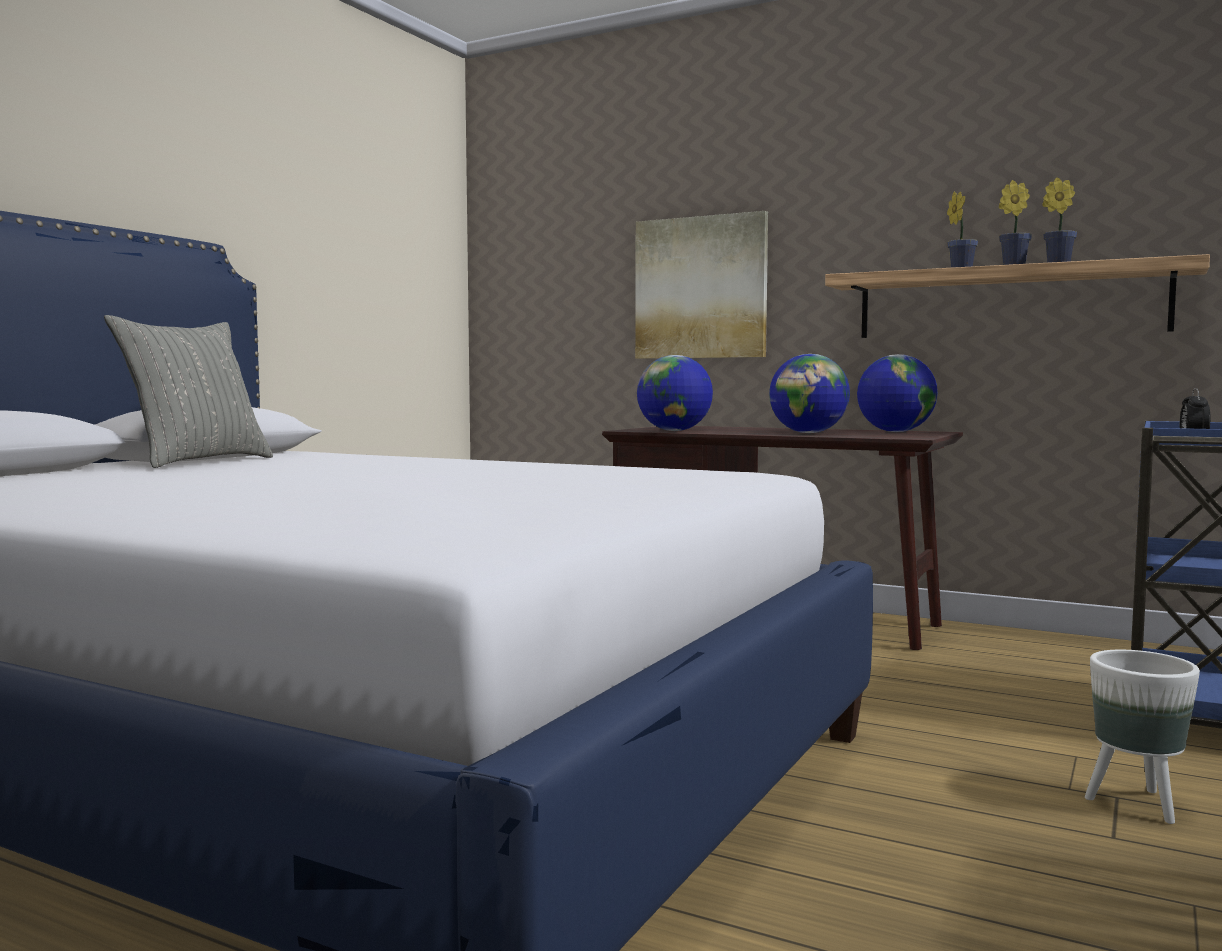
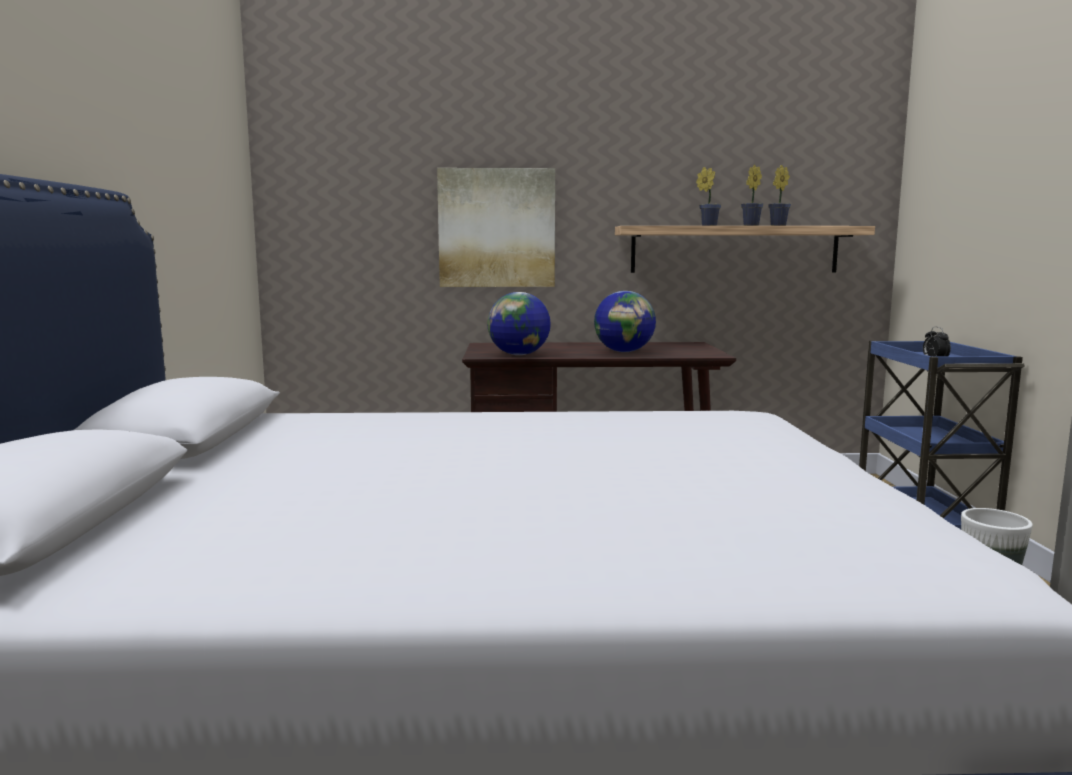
camera: 30 degrees left, 5 degrees up
(196, 462) = (234, 454): grey pillow -> none
(895, 432) = (669, 345): globe -> none

